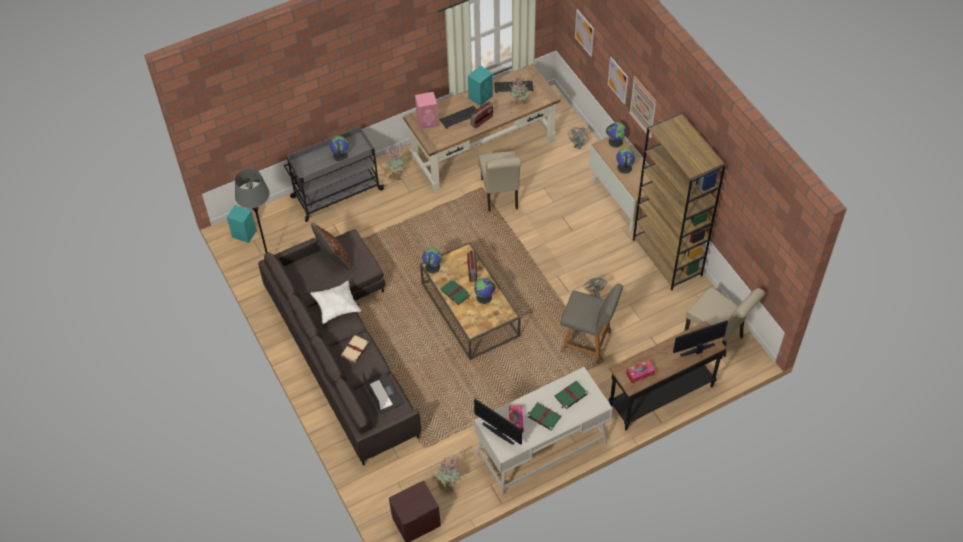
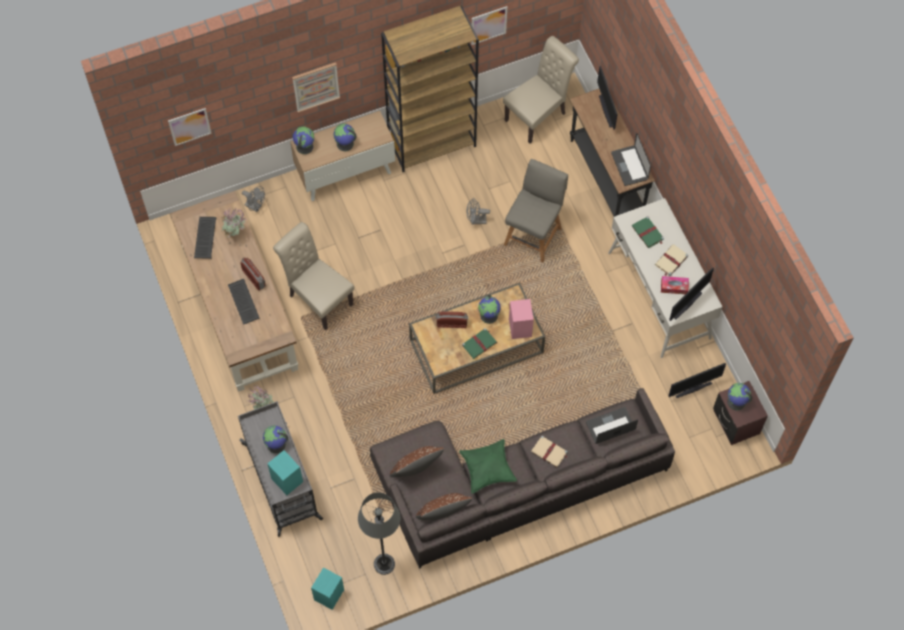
camera: 85 degrees left, 10 degrees up
(296, 281) = (443, 514): none -> brown pillow
(336, 307) = (487, 469): white pillow -> green pillow
(428, 122) = (244, 338): pink speaker -> pink speaker (520, 327)
(432, 267) = (439, 365): globe -> globe (736, 402)
(447, 483) = (693, 388): potted plant -> monitor
(481, 96) = (213, 275): turquoise speaker -> turquoise speaker (286, 479)
(500, 196) = (317, 298): beige chair -> beige chair turned 135 degrees counterclockwise
(543, 416) = (671, 261): green book -> beige book
(618, 80) = (265, 107): picture -> picture (488, 25)
(640, 374) = (629, 166): tissue box -> laptop

